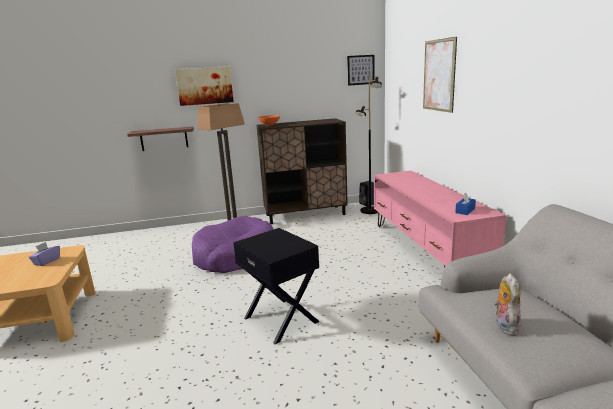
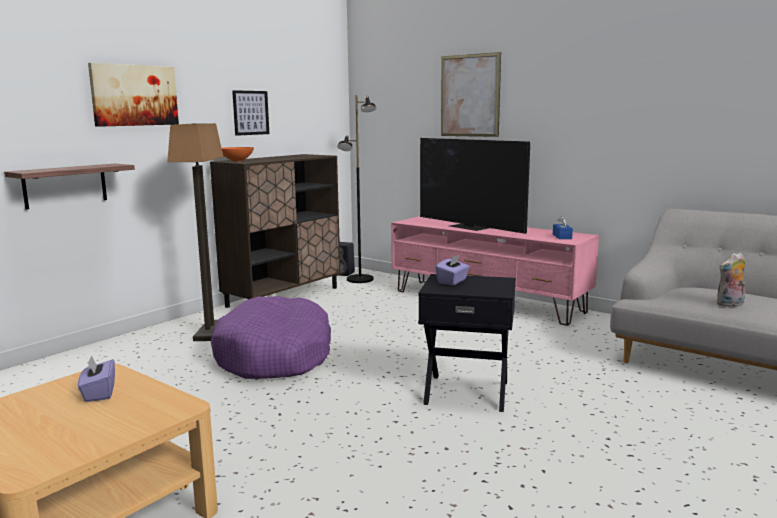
camera: 40 degrees left, 5 degrees down
(272, 238) = (452, 281): none -> purple tissue box
(360, 70) = (326, 89): picture -> picture (250, 112)
(416, 187) = (469, 227): none -> television
(504, 326) = (730, 304): plush toy -> plush toy turned 75 degrees counterclockwise

